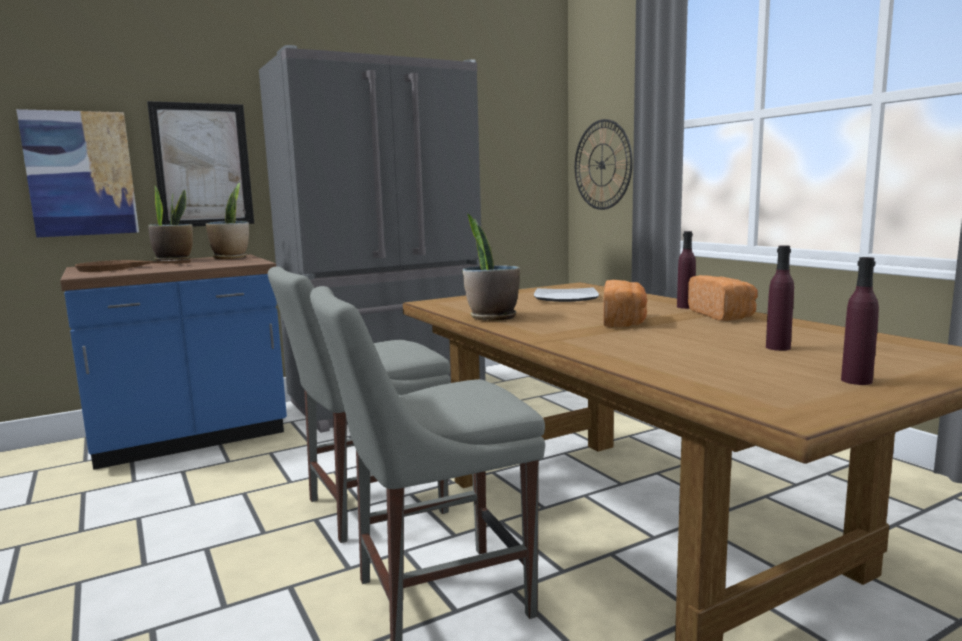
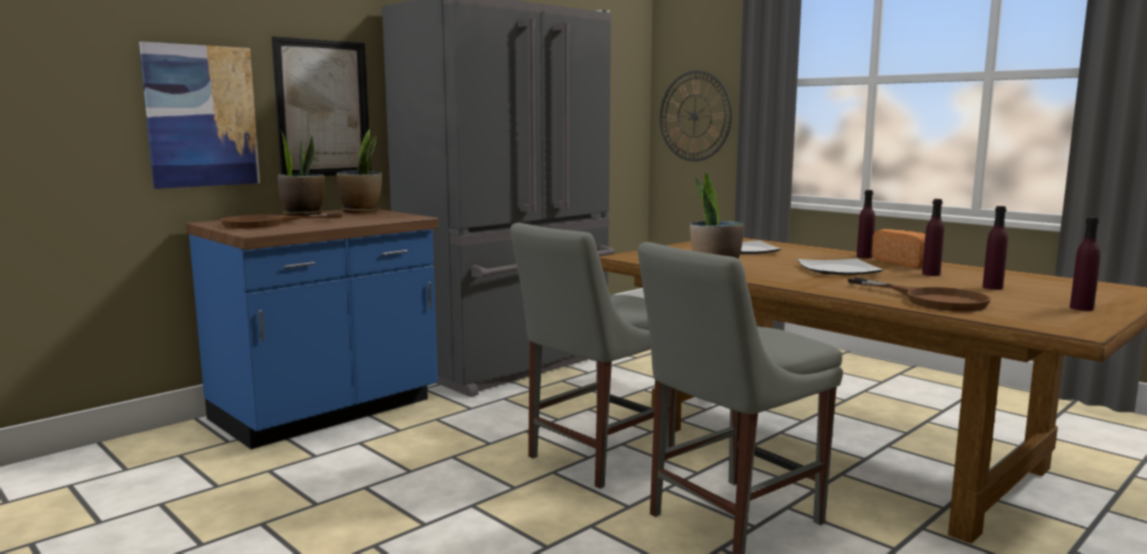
camera: 15 degrees left, 0 degrees up
(624, 321) = (838, 270): bread -> plate
(669, 361) = (932, 300): none -> brown frying pan
(728, 328) = (931, 274): none -> purple bottle

